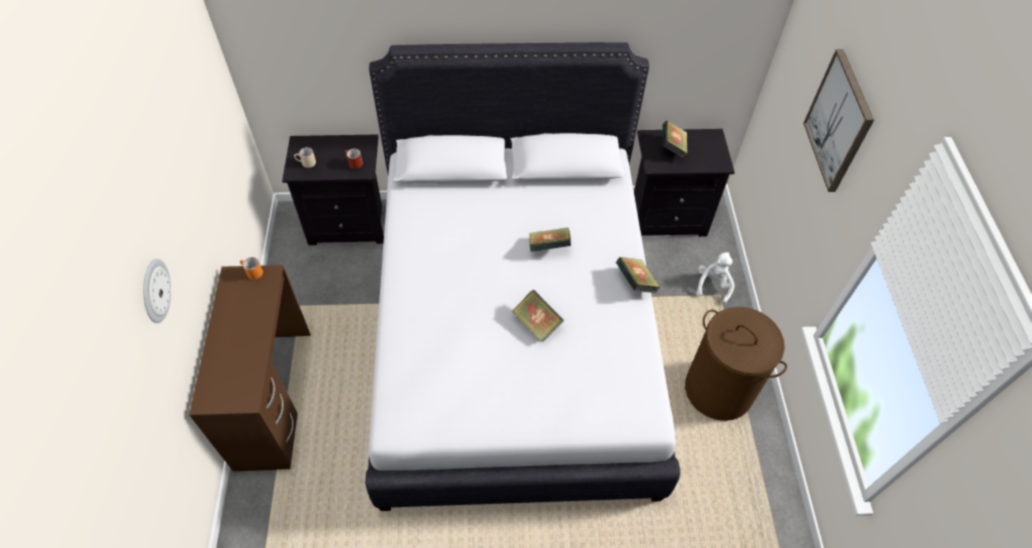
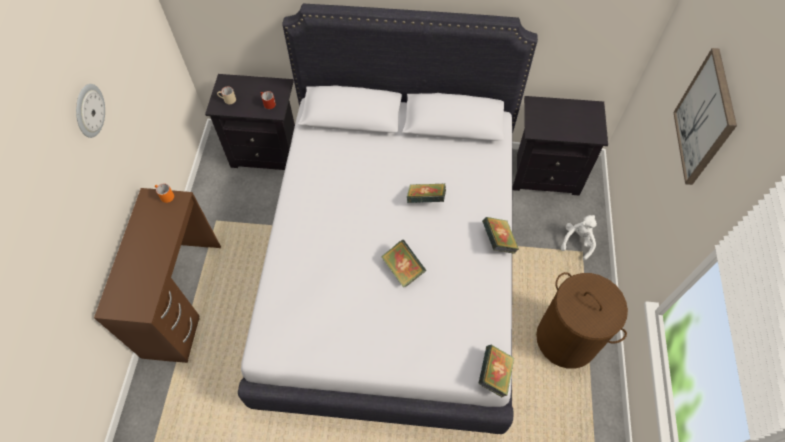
camera: 10 degrees right, 5 degrees up
(155, 291) = (61, 215): wall clock -> wall clock (89, 110)
(672, 147) = (554, 115): book -> book (494, 374)

